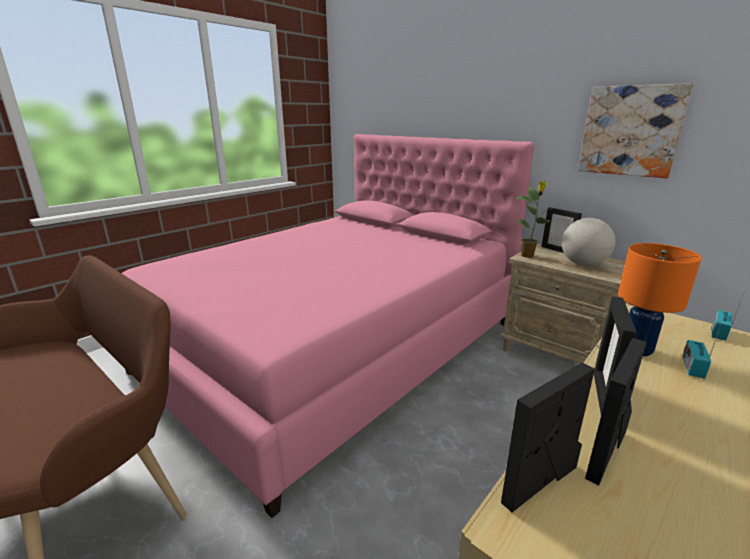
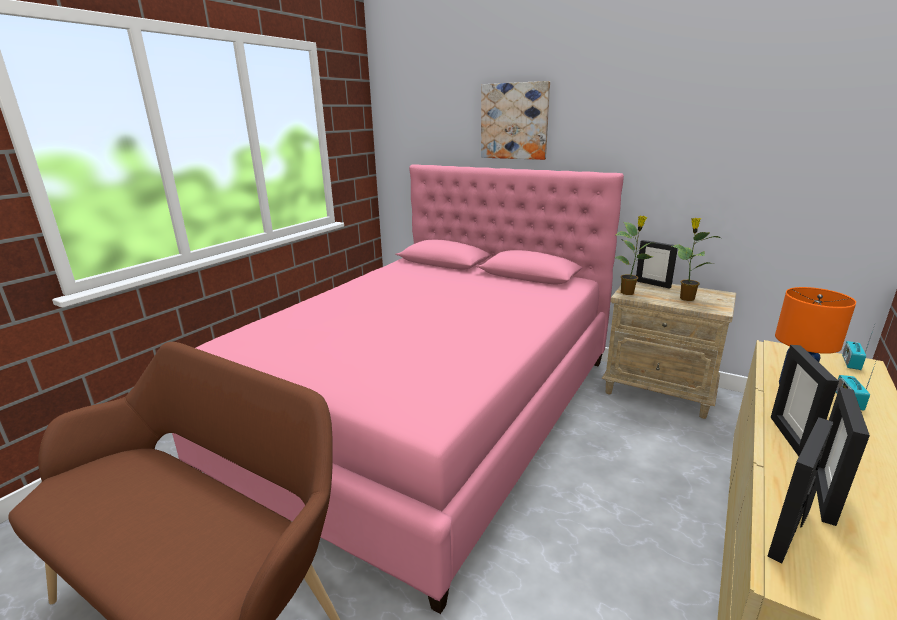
camera: 10 degrees left, 0 degrees up
(583, 264) = (686, 298): globe -> potted plant
(630, 131) = (722, 161): picture -> picture (514, 121)

